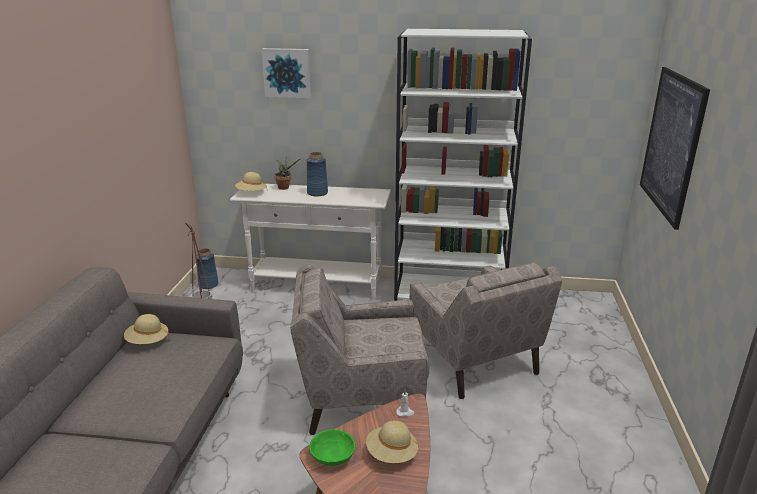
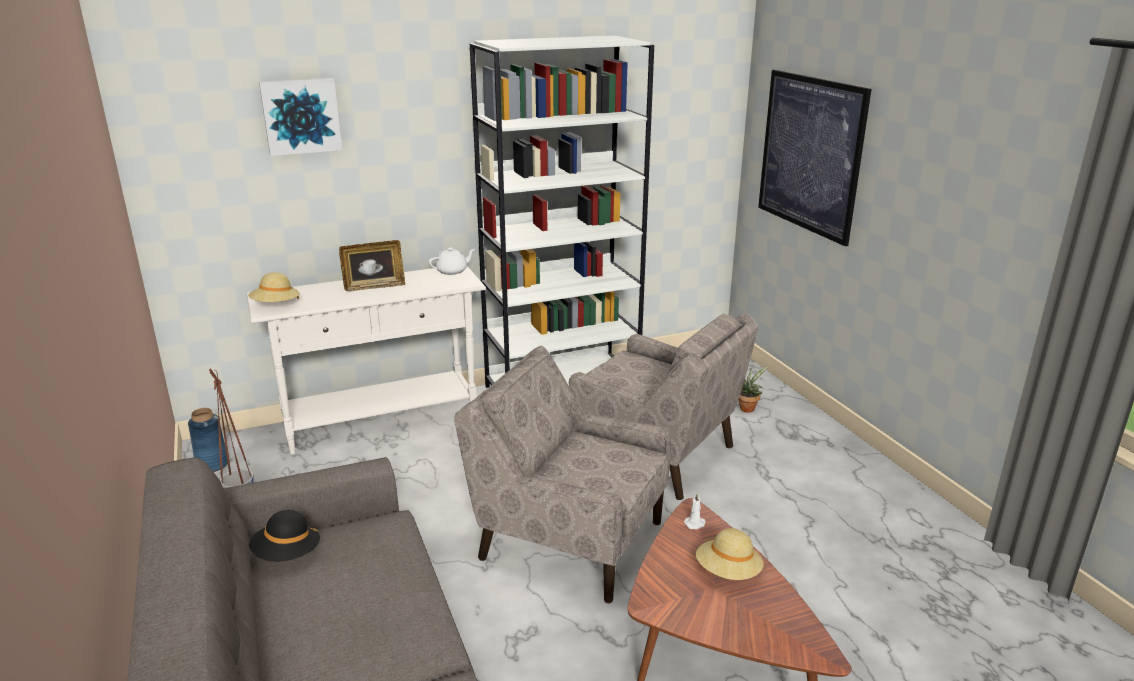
camera: 30 degrees left, 0 degrees up
(148, 341) = (287, 554): beige hat -> black hat
(285, 187) = (317, 288): potted plant -> potted plant (747, 408)
(317, 193) = (374, 286): blue vase -> picture frame
(332, 458) = (671, 602): green bowl -> none
(360, 397) = (570, 539): beige armchair -> beige armchair turned 60 degrees clockwise
(375, 192) = (452, 271): none -> white teapot

